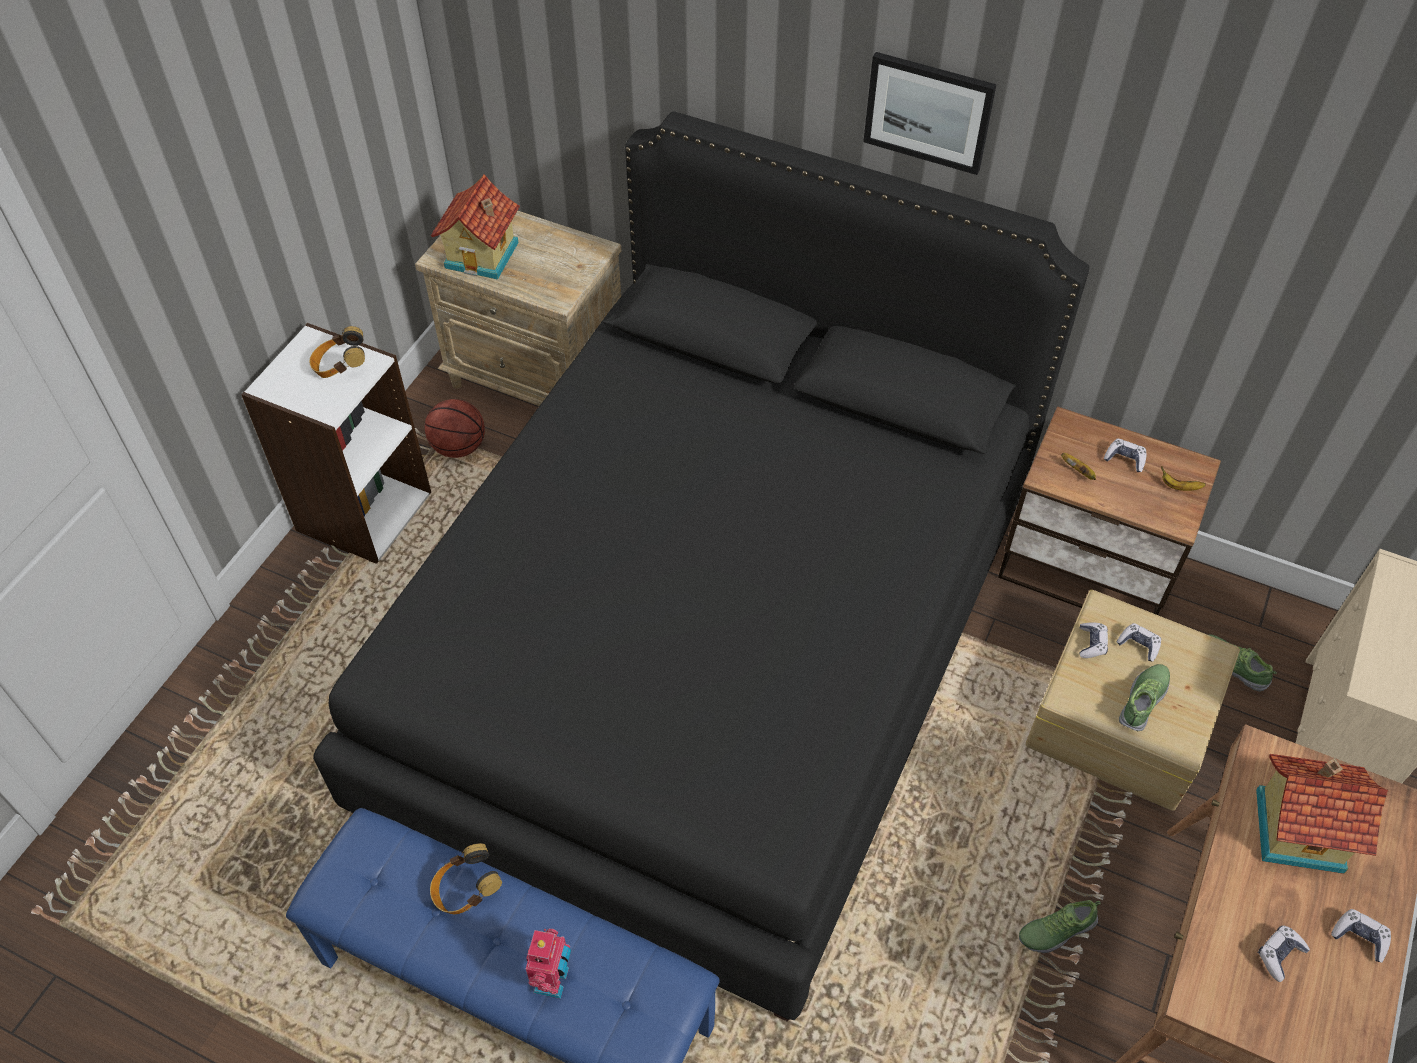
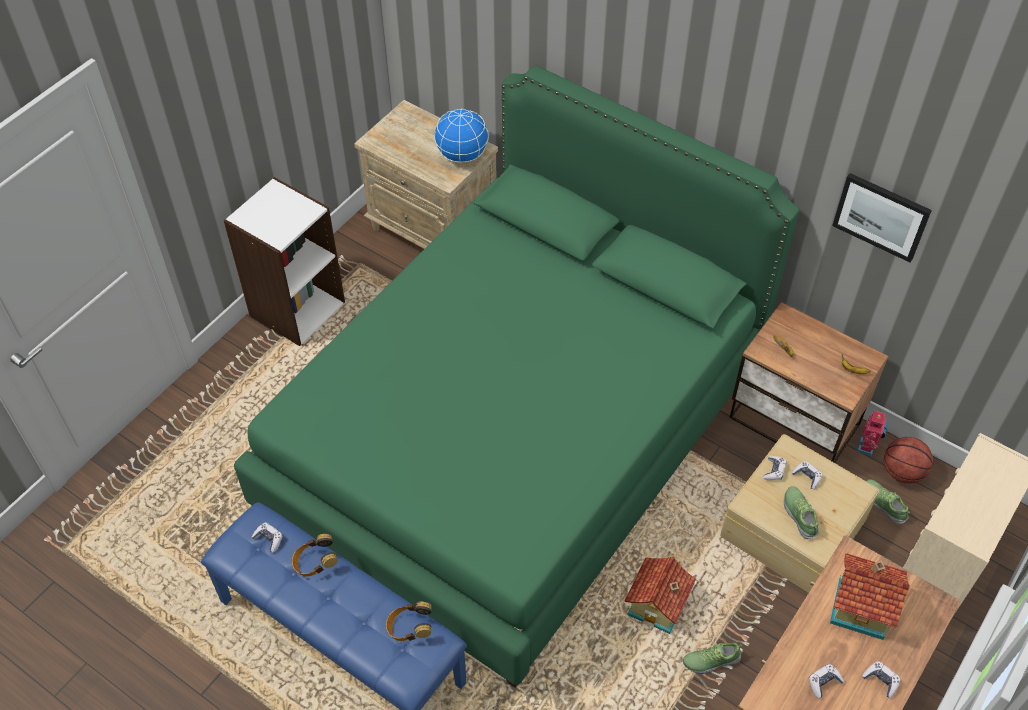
camera: 10 degrees right, 0 degrees up
(340, 367) = (291, 210): headphones -> headphones (409, 628)
(458, 447) = (369, 273): basketball -> basketball (902, 472)
(484, 255) = (402, 143): toy house -> toy house (658, 606)
(554, 981) = (360, 627): toy robot -> toy robot (867, 447)
(573, 261) = (462, 155): none -> globe
(708, 649) = (514, 437): black bed -> green bed
(928, 112) = (698, 91): picture -> picture (881, 216)
(1125, 459) = (819, 345): game controller -> game controller (269, 539)
(1143, 701) = (800, 515): shoe -> shoe turned 60 degrees counterclockwise

